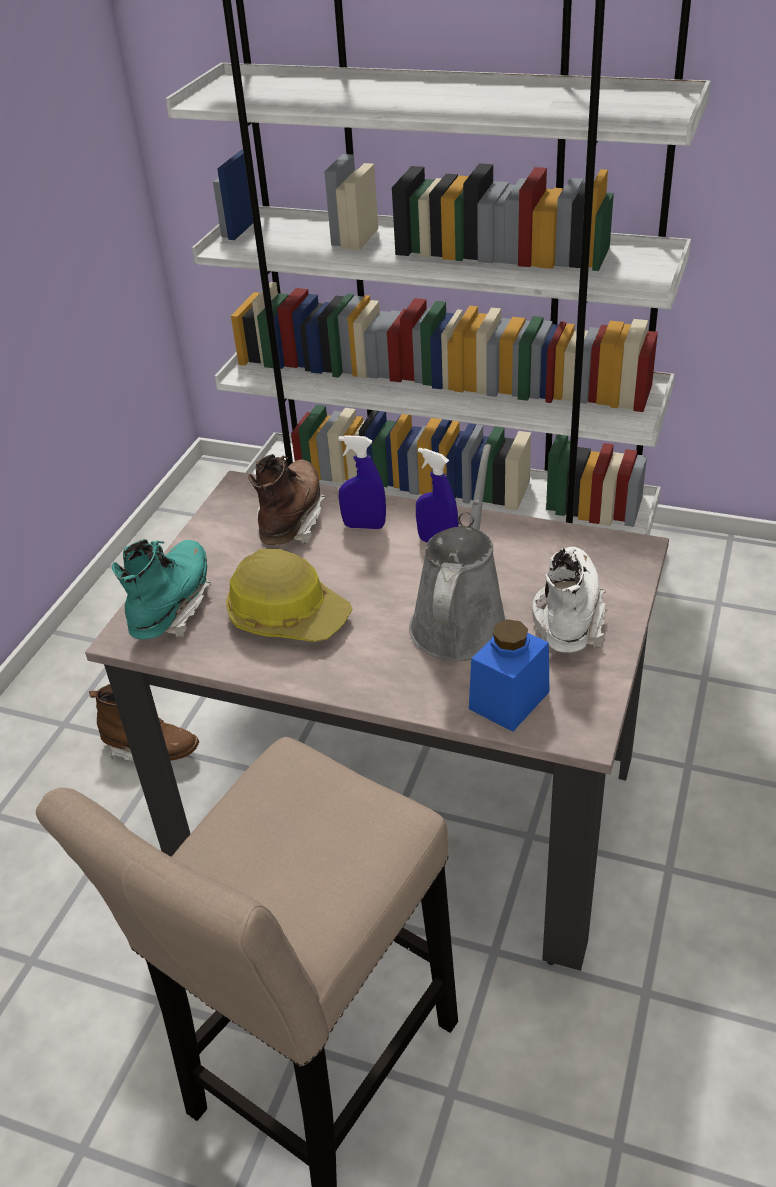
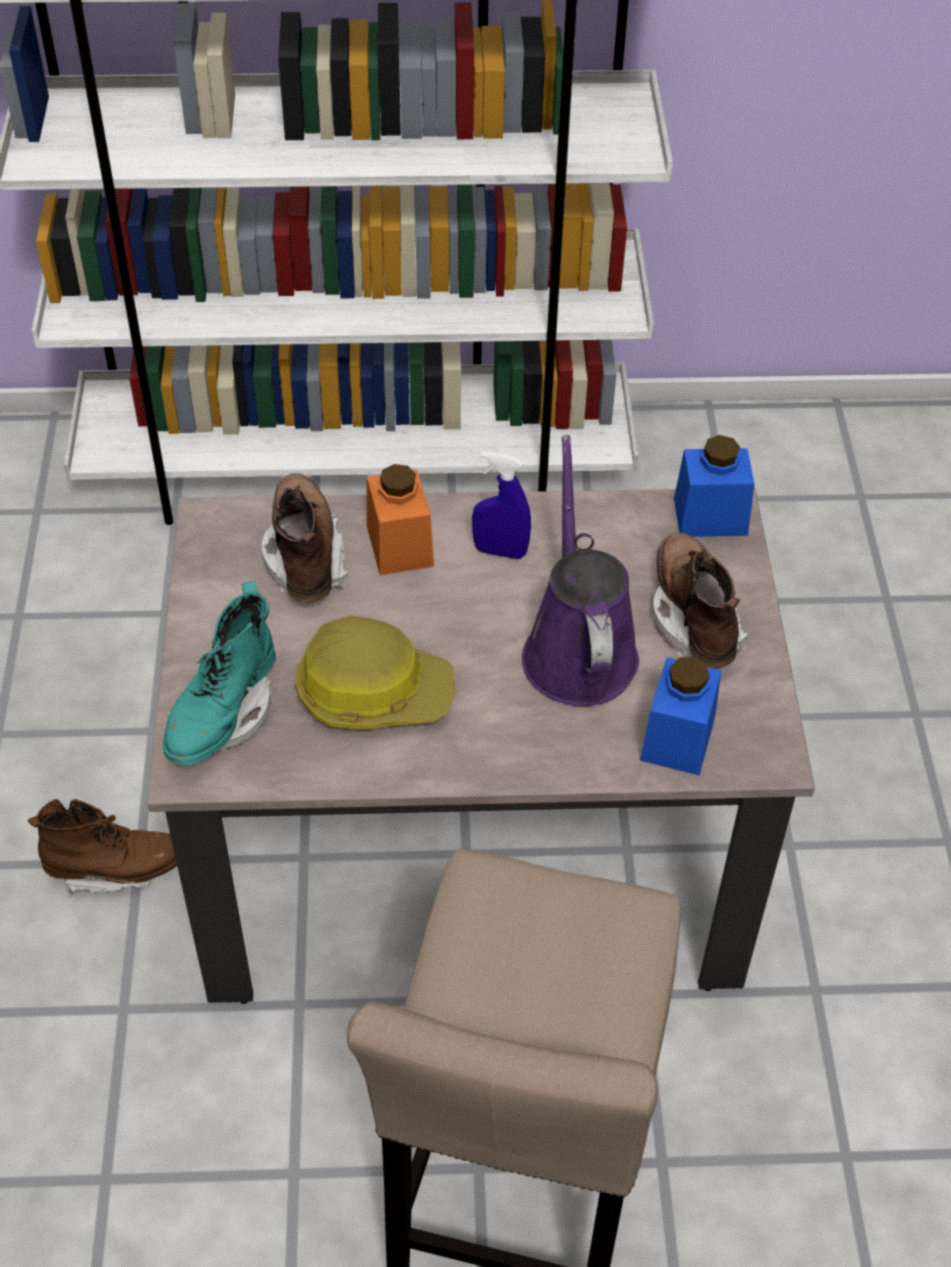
camera: 25 degrees left, 10 degrees up
(172, 607) = (223, 715): turquoise boot -> turquoise boot turned 150 degrees counterclockwise
(364, 526) = (400, 546): blue spray bottle -> orange jar
(461, 619) = (577, 649): grey watering can -> purple watering can
(568, 618) = (694, 619): white boot -> brown boot
(620, 550) = (710, 516): none -> blue jar

